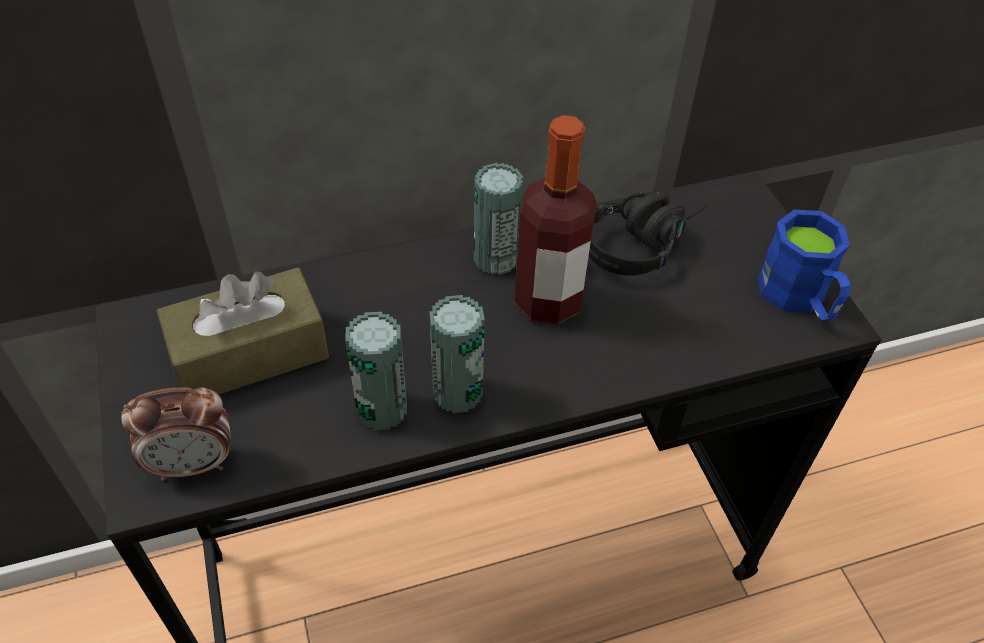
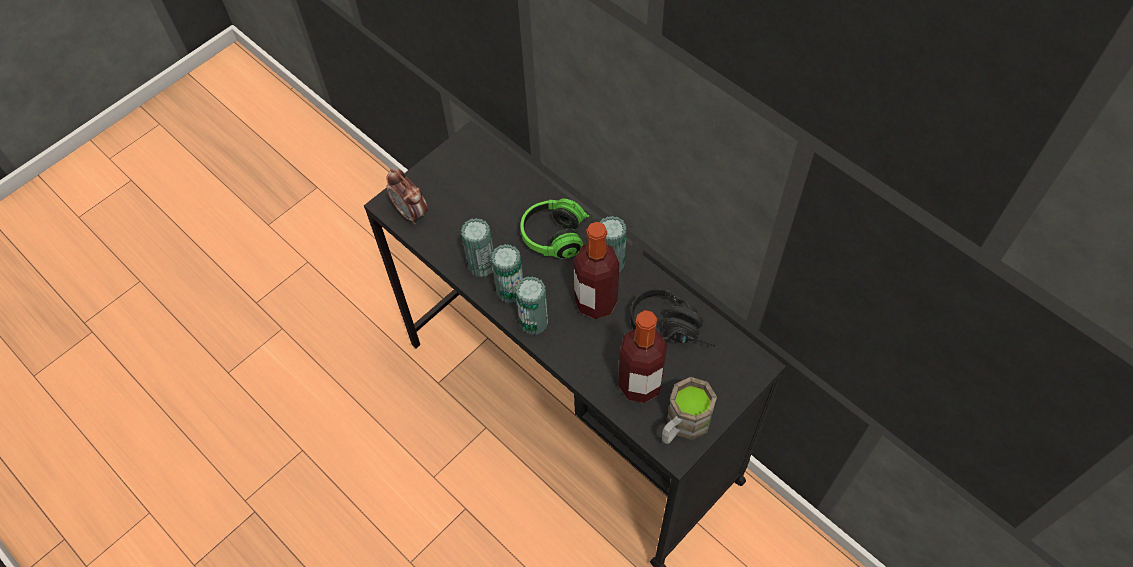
camera: 65 degrees right, 10 degrees up
(250, 353) = (480, 196): brown tissue box -> none
(411, 288) = (563, 237): none -> headphones
(534, 388) = (533, 322): none -> can
(712, 313) = (640, 384): none -> bottle
(799, 299) = (682, 425): blue mug -> brown mug

